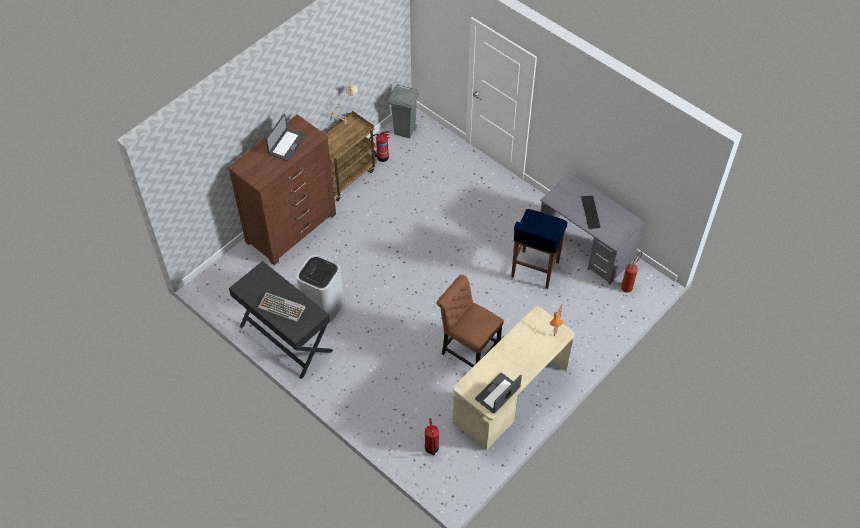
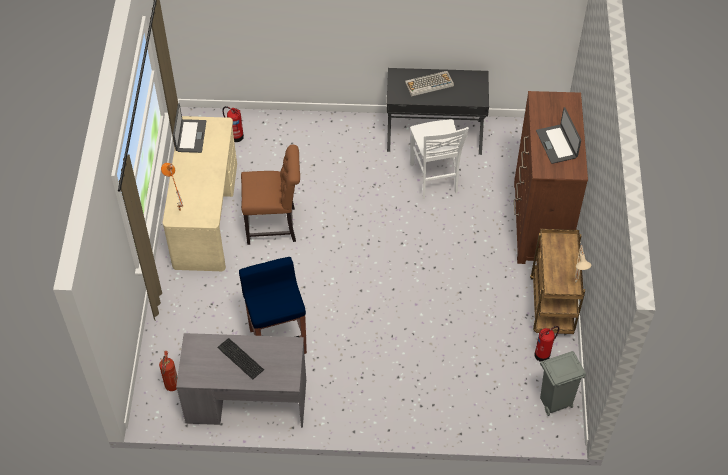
camera: 140 degrees right, 0 degrees up
(323, 305) = (434, 179): white trash can -> white chair

